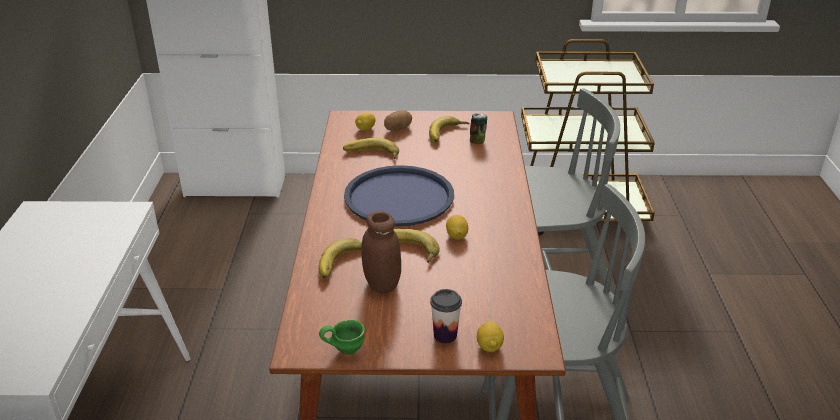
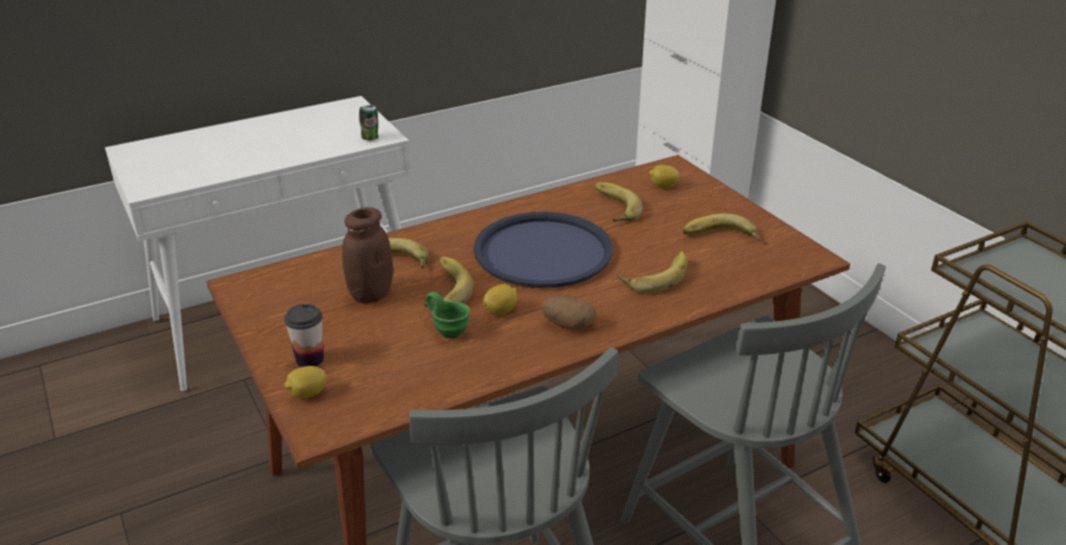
camera: 60 degrees right, 0 degrees up
(344, 349) = (253, 308): green mug -> green mug (450, 331)
(398, 128) = (690, 203): potato -> potato (567, 324)
(468, 169) = (654, 275): none -> banana
(477, 141) = (730, 261): can -> can (370, 138)

